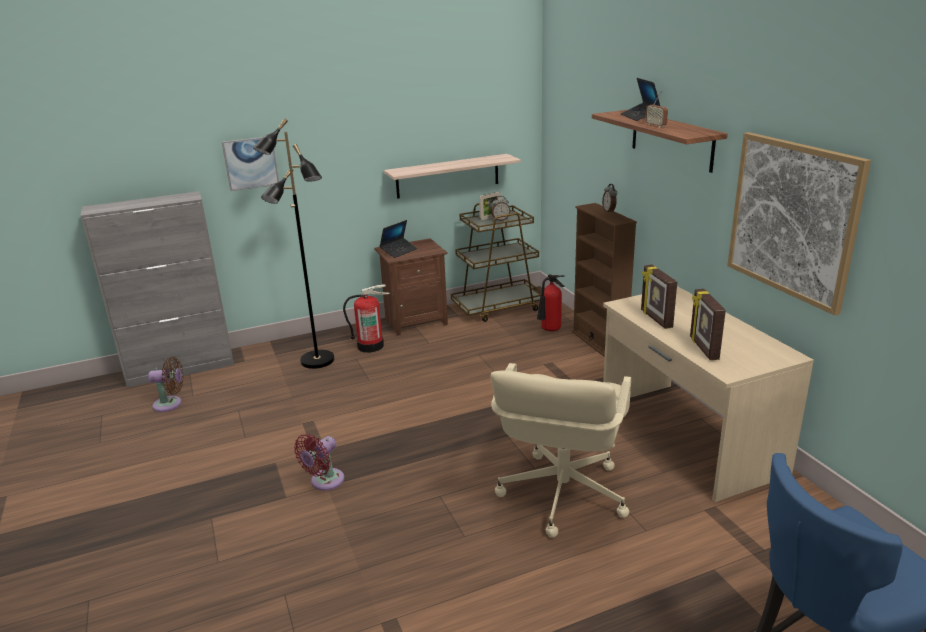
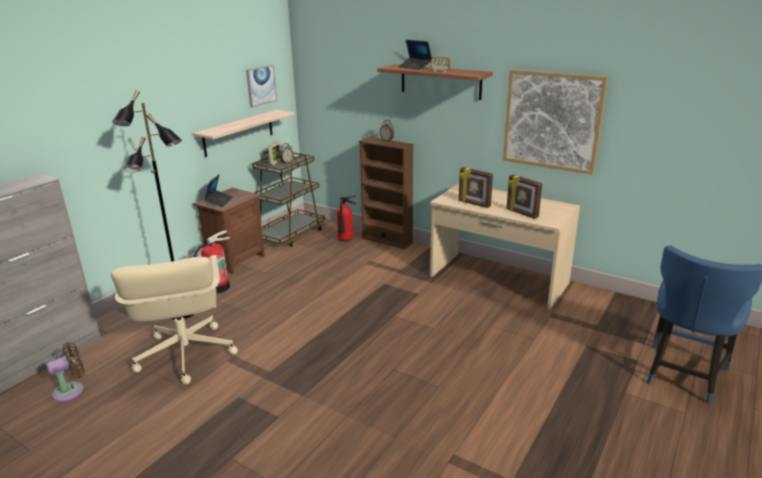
camera: 35 degrees left, 0 degrees up
(250, 163) = (83, 139): picture -> picture (261, 85)
(324, 482) = (297, 394): red fan -> none
(561, 494) = (467, 338): beige office chair -> beige office chair (185, 355)

